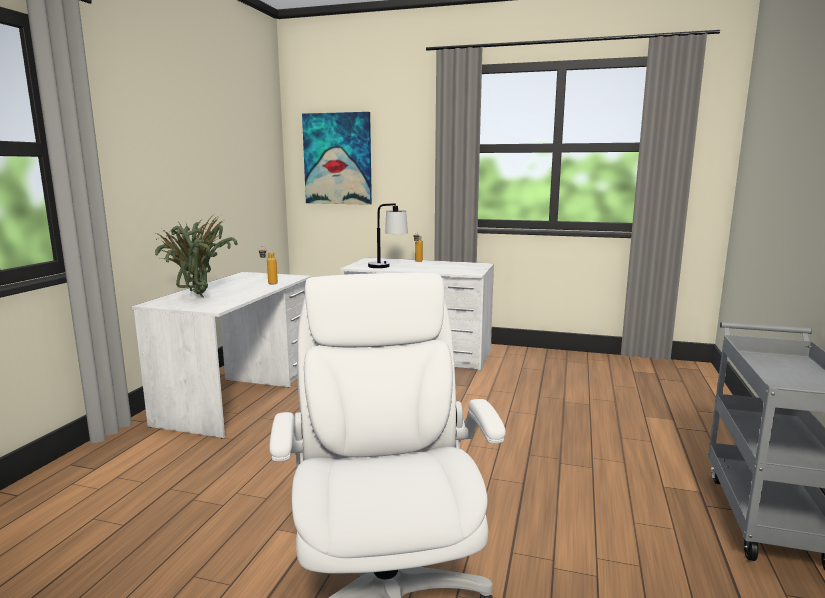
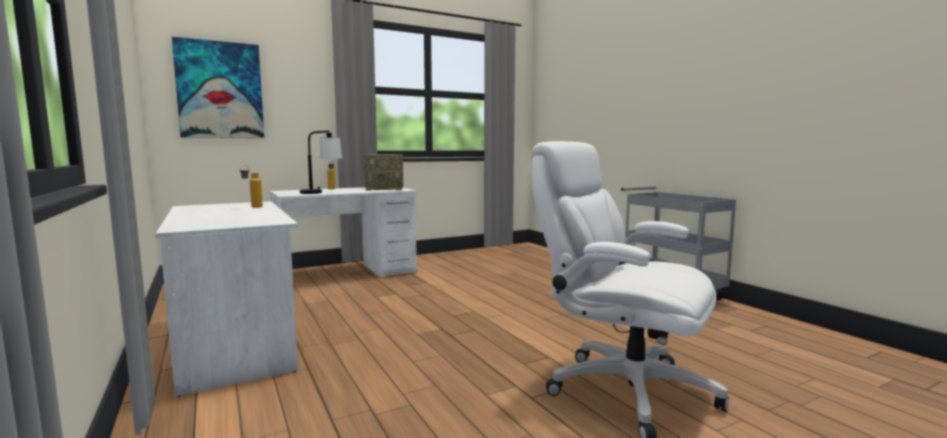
camera: 45 degrees left, 5 degrees down
(197, 298) = (219, 220): potted plant -> none
(461, 269) = (385, 189): none -> radio

